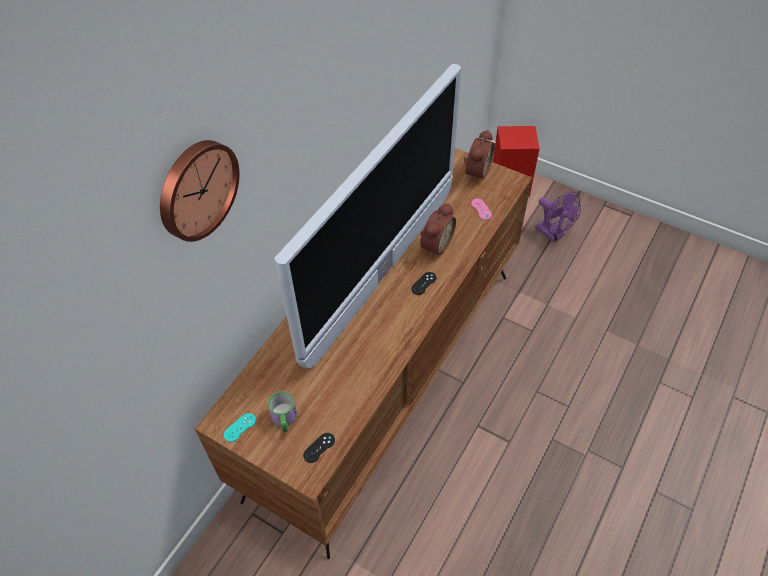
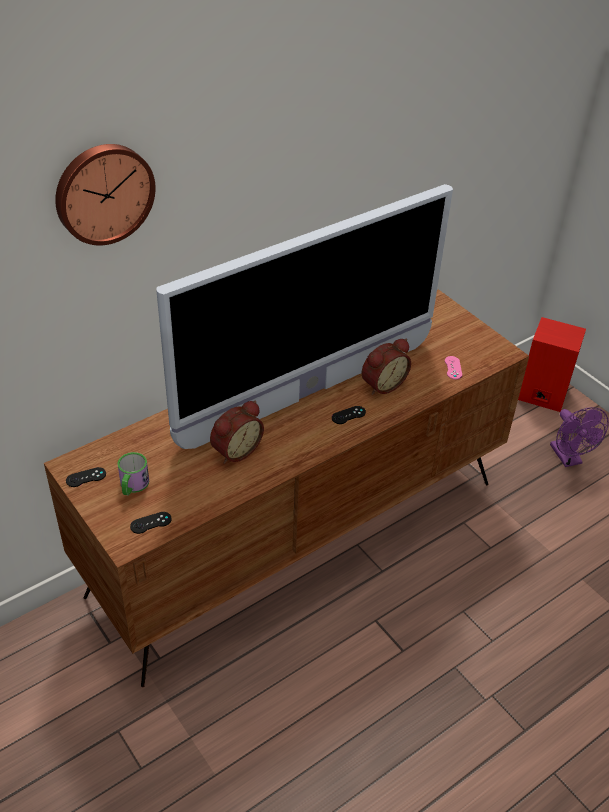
camera: 20 degrees right, 10 degrees down
(239, 427) = (86, 477): turquoise game controller -> black game controller
(476, 171) = (468, 331): alarm clock -> alarm clock (235, 450)

